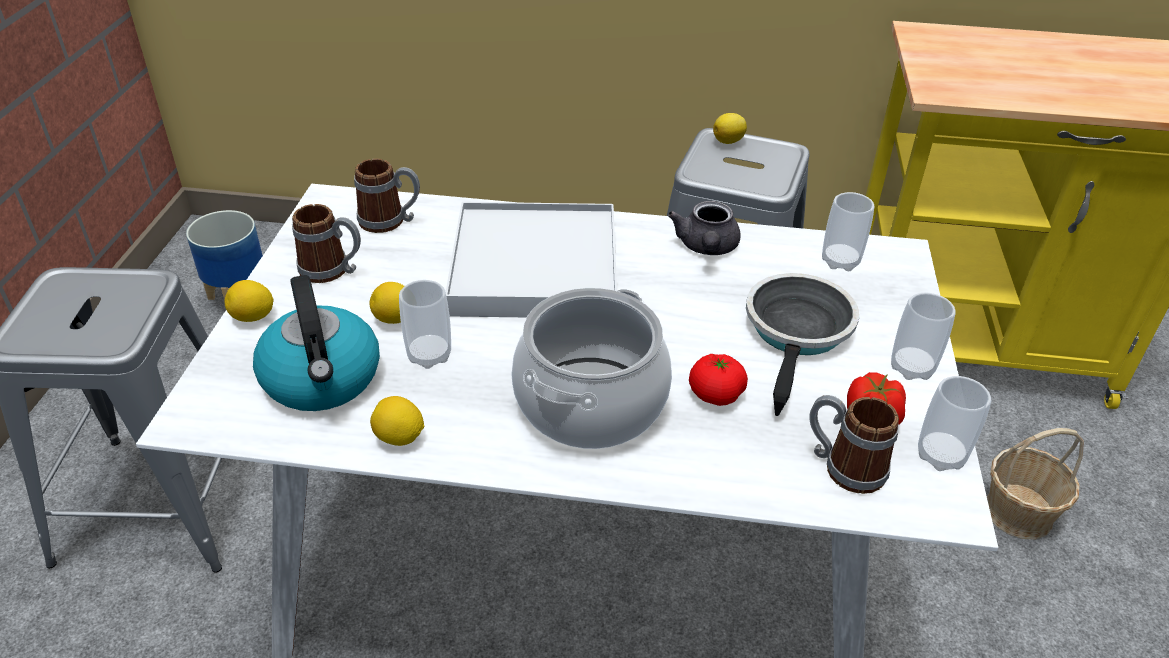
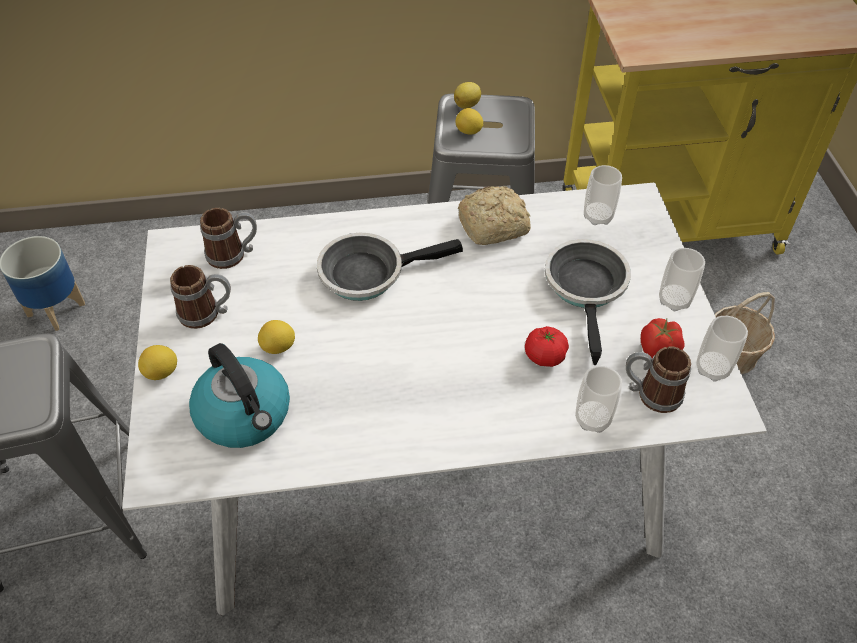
camera: 15 degrees left, 10 degrees up
(399, 438) = (327, 451): lemon -> lemon (469, 132)
(429, 355) = (319, 374): cup -> cup (592, 419)
(534, 267) = (368, 273): white tray -> frying pan
(591, 403) = (458, 386): cooking pot -> none
(706, 248) = (495, 225): grey teapot -> bread

